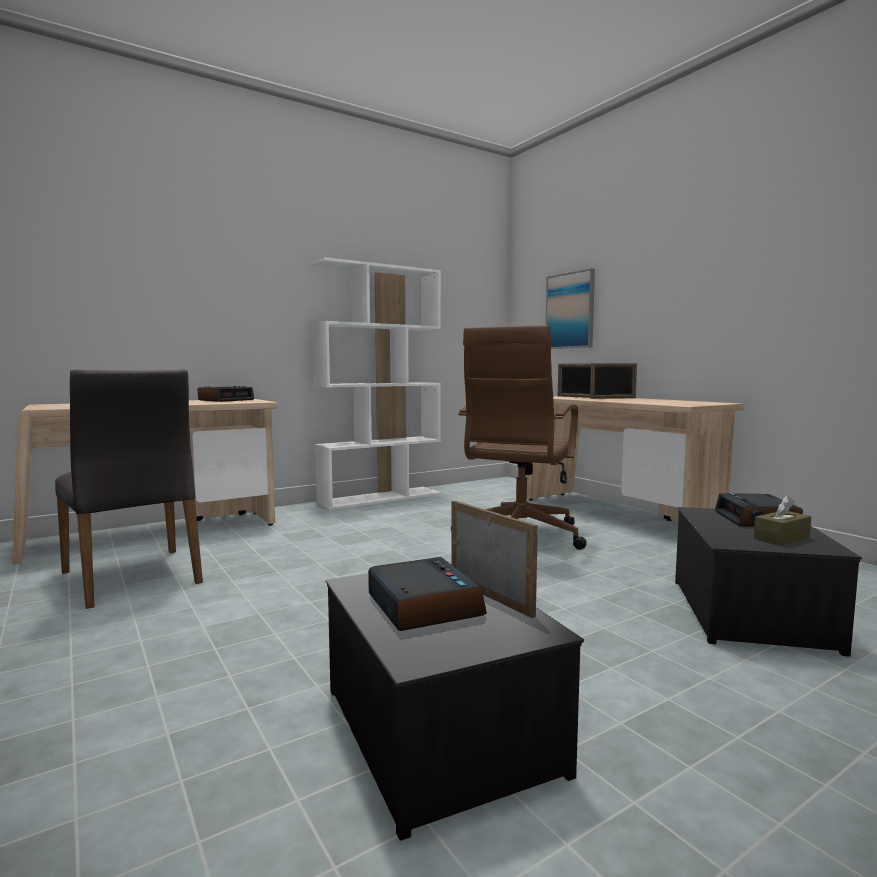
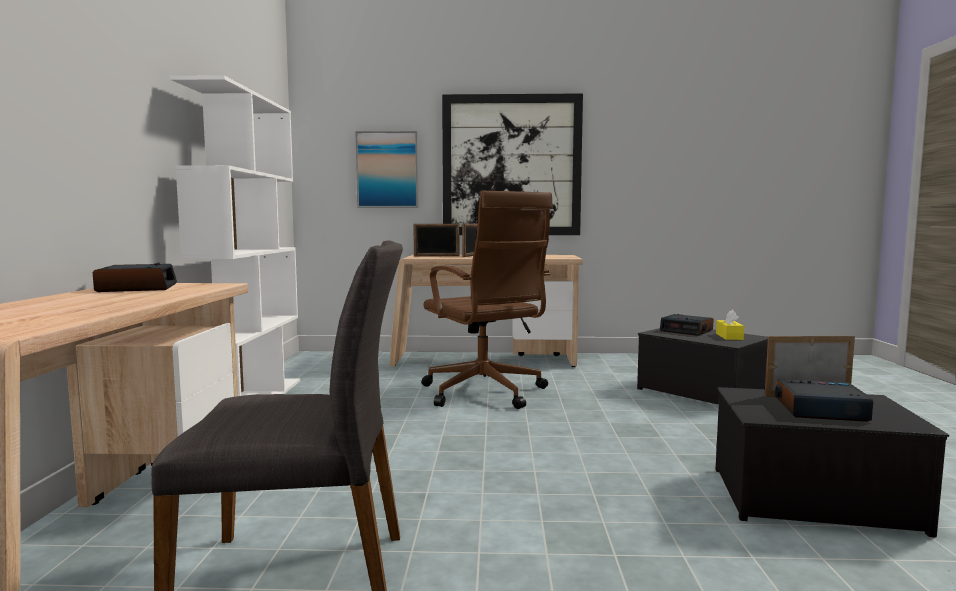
camera: 55 degrees left, 0 degrees up
(680, 294) = (511, 166): none -> picture
(781, 538) = (729, 336): brown tissue box -> yellow tissue box

